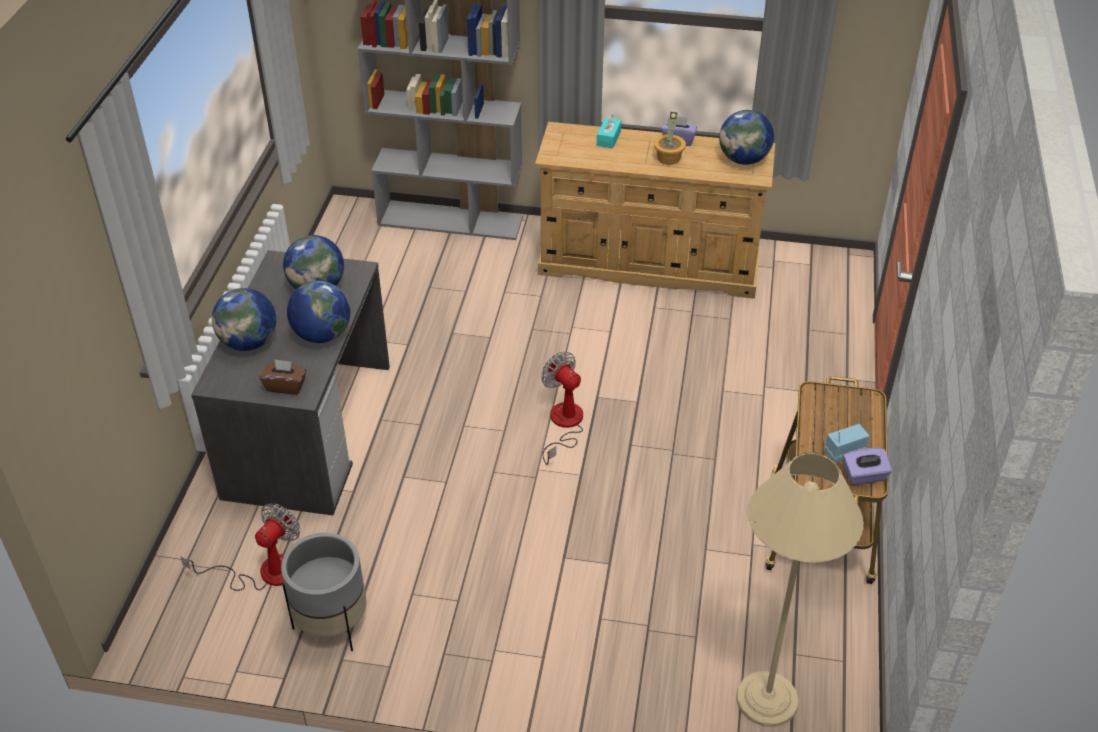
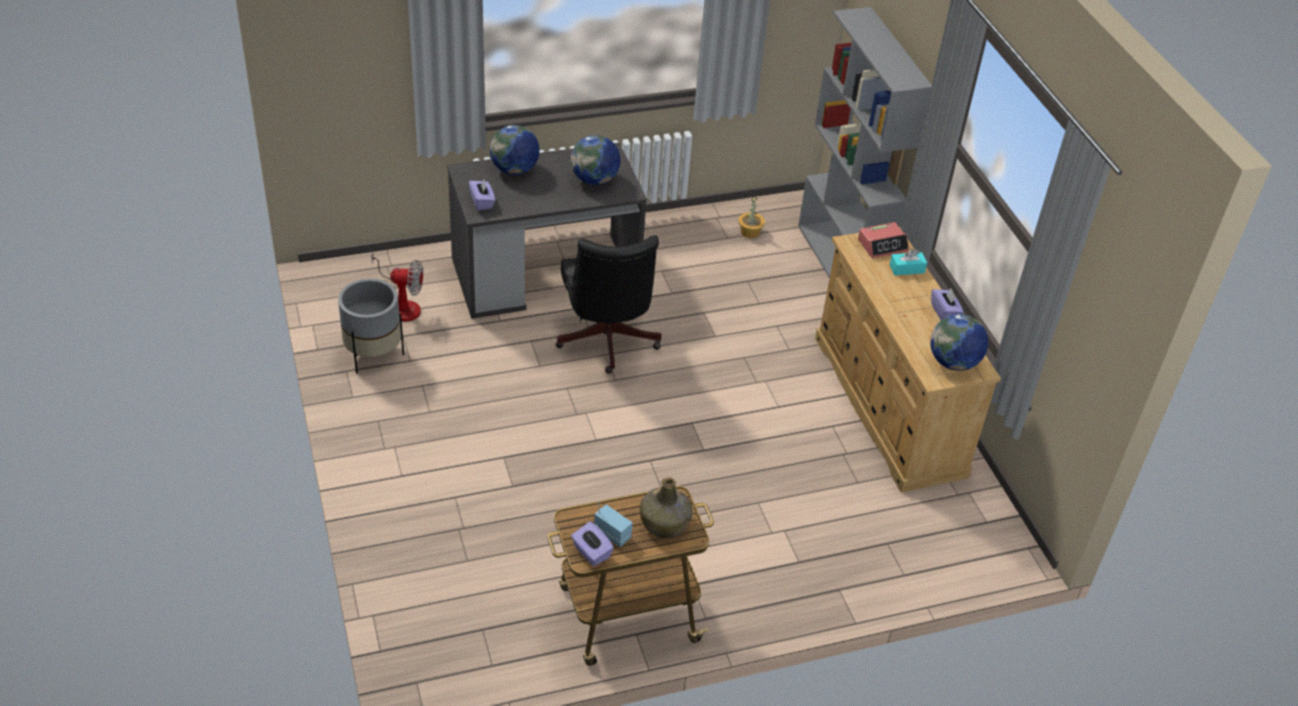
camera: 60 degrees right, 0 degrees up
(285, 386) = (482, 202): brown tissue box -> purple tissue box
(322, 335) = (546, 200): globe -> none
(446, 418) = (606, 342): none -> black office chair
(563, 425) = (645, 412): fan -> none
(567, 140) = (882, 245): none -> alarm clock
(668, 158) = (911, 313): potted plant -> potted plant (750, 232)
(767, 699) = (427, 622): beige floor lamp -> none
(844, 411) = (665, 523): none -> green bottle

